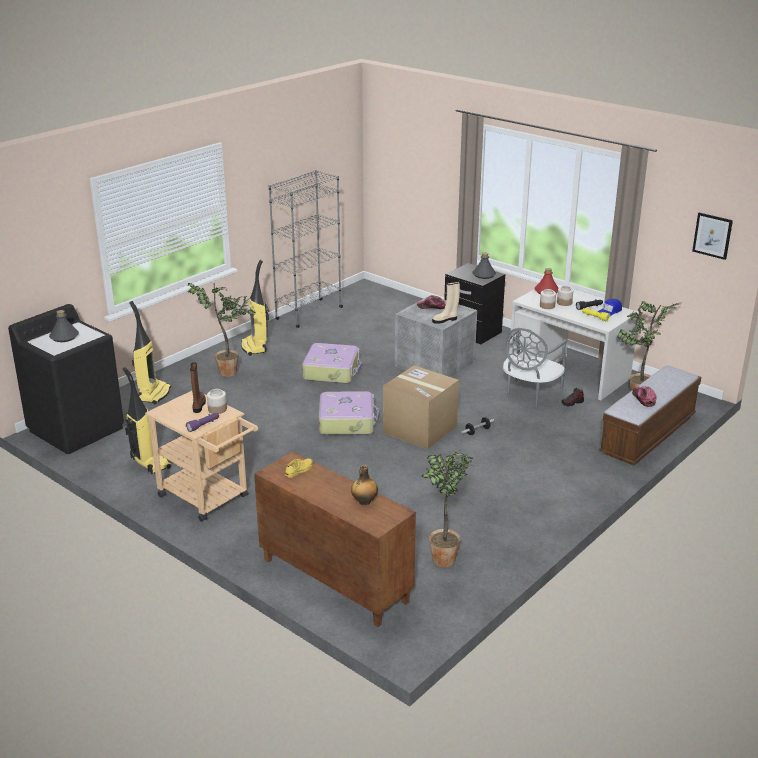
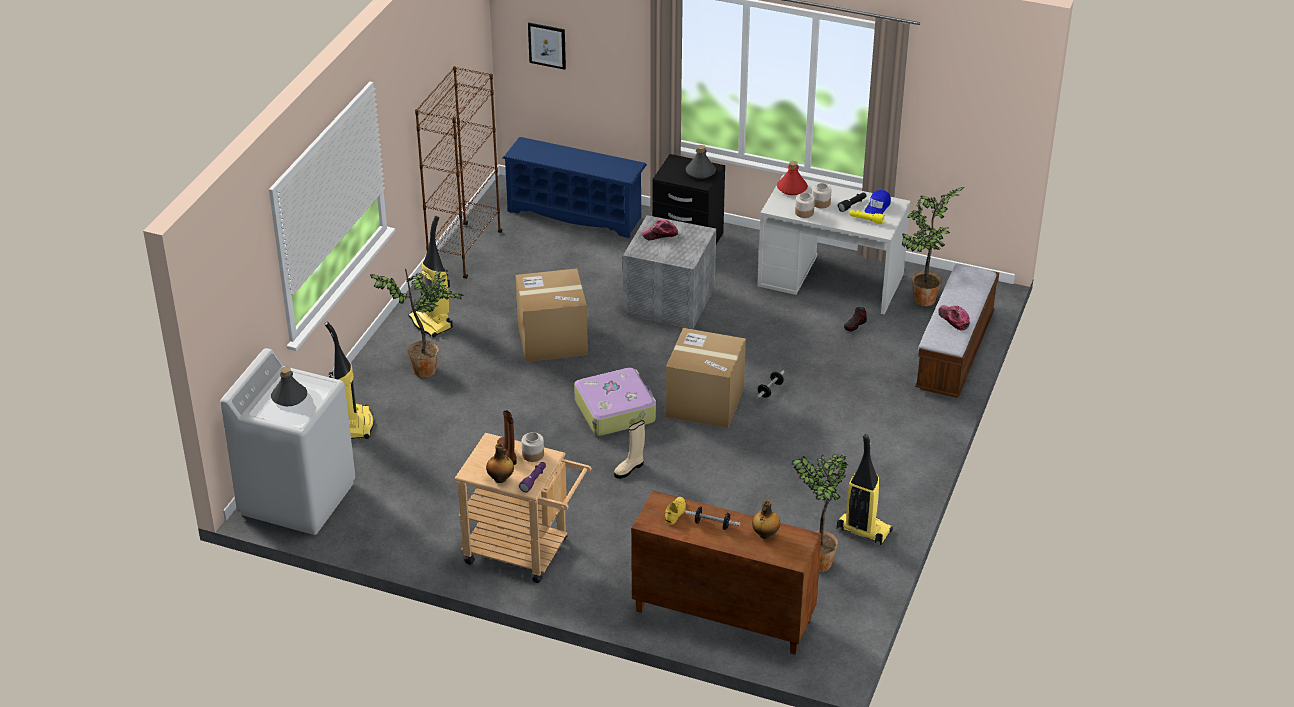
camera: 20 degrees left, 10 degrees up
(76, 429) = (298, 497): black washing machine -> white washing machine
(149, 463) = (423, 523): vacuum cleaner -> vacuum cleaner (863, 530)
(179, 419) = (500, 479): none -> bottle
(308, 313) = (465, 251): grey bookcase -> brown bookcase
(323, 485) = (712, 524): none -> dumbbell
(332, 371) = (552, 339): suitcase -> cardboard box
(401, 306) = (576, 214): none -> blue shoe rack
(445, 320) = (688, 253): beige boot -> beige boot (629, 469)
(529, 395) = (802, 325): grey chair -> none
(712, 235) = (991, 110): picture -> picture (547, 45)

